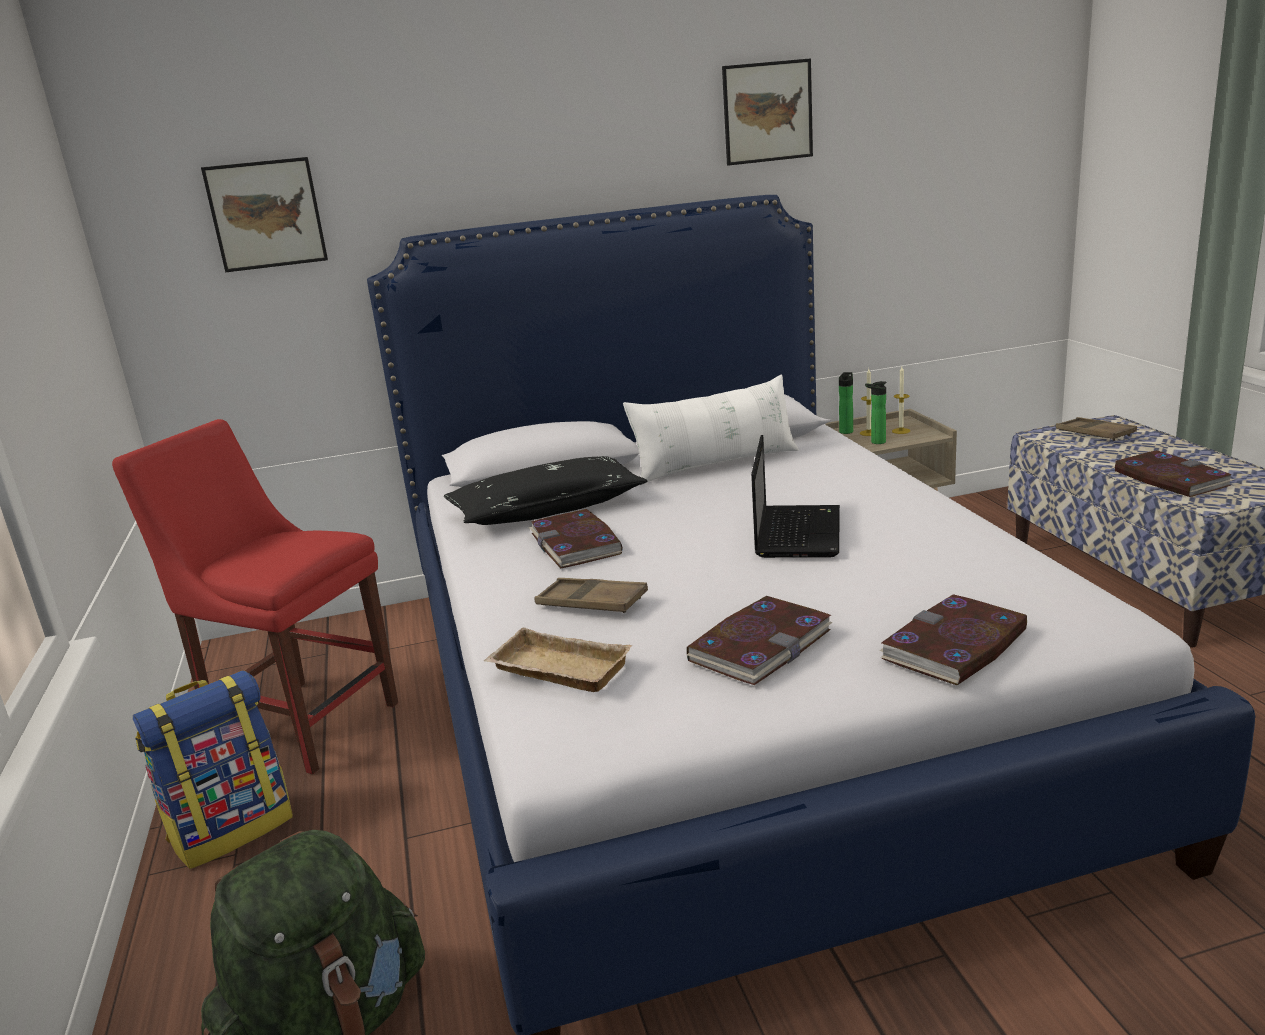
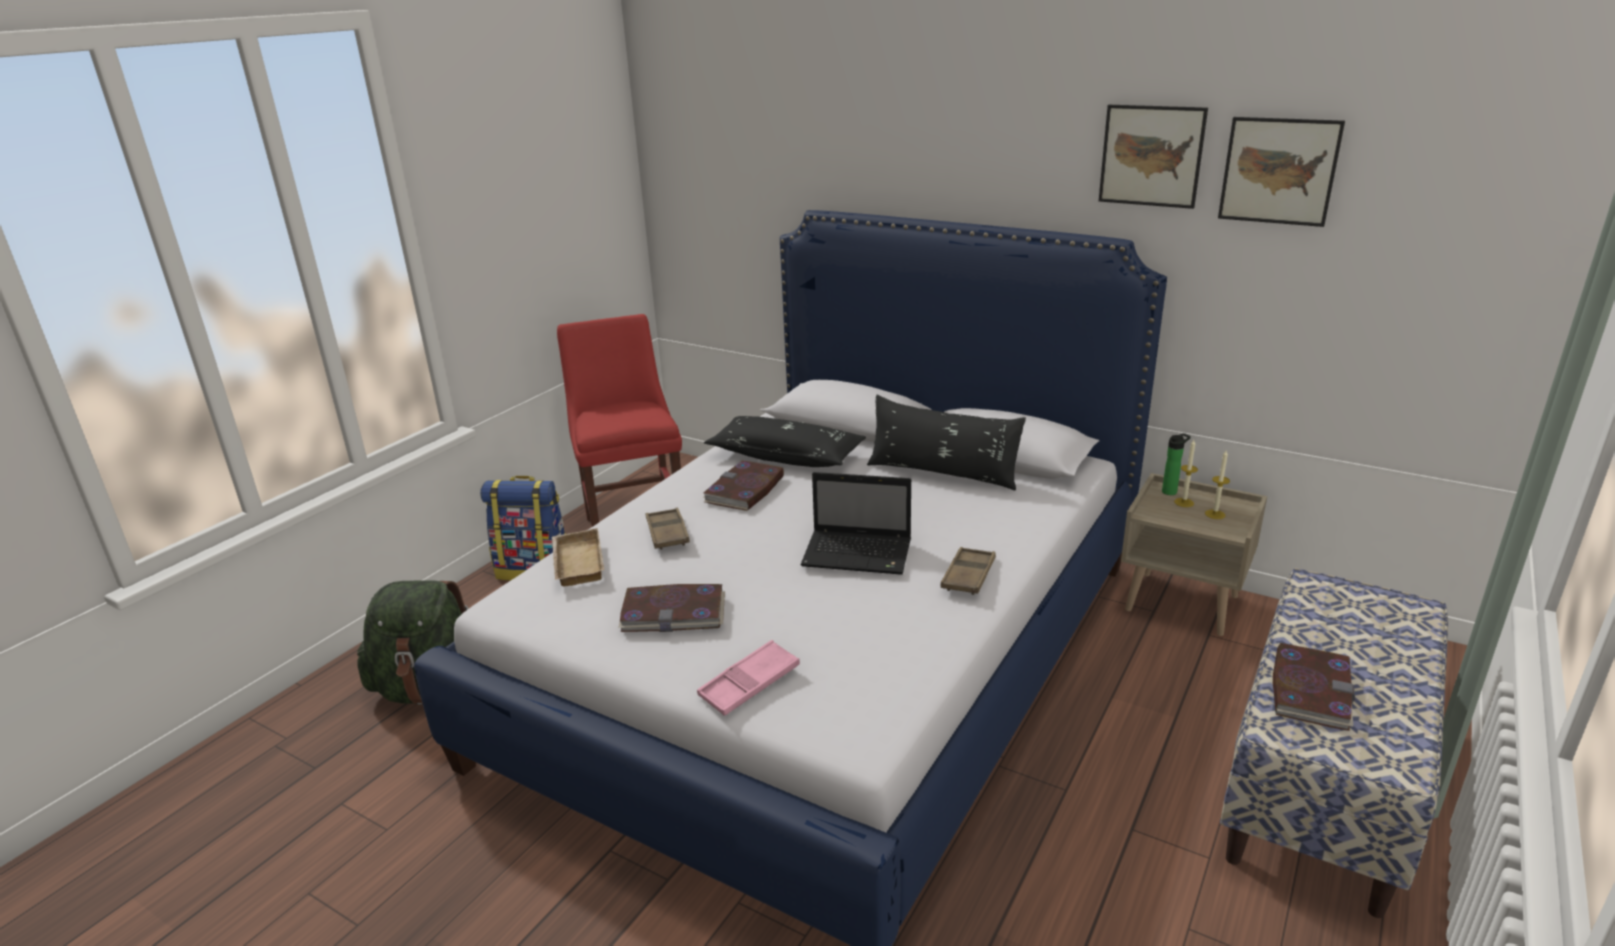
camera: 45 degrees right, 5 degrees up
(266, 214) = (735, 172): picture -> picture (1279, 171)
(716, 464) = (942, 473): white pillow -> black pillow
(797, 532) = (859, 554): laptop -> laptop turned 45 degrees clockwise
(876, 442) = (1168, 514): bottle -> none
(955, 646) = (749, 684): book -> pink tray
(1094, 434) = (1365, 610): brown tray -> brown tray (968, 576)

